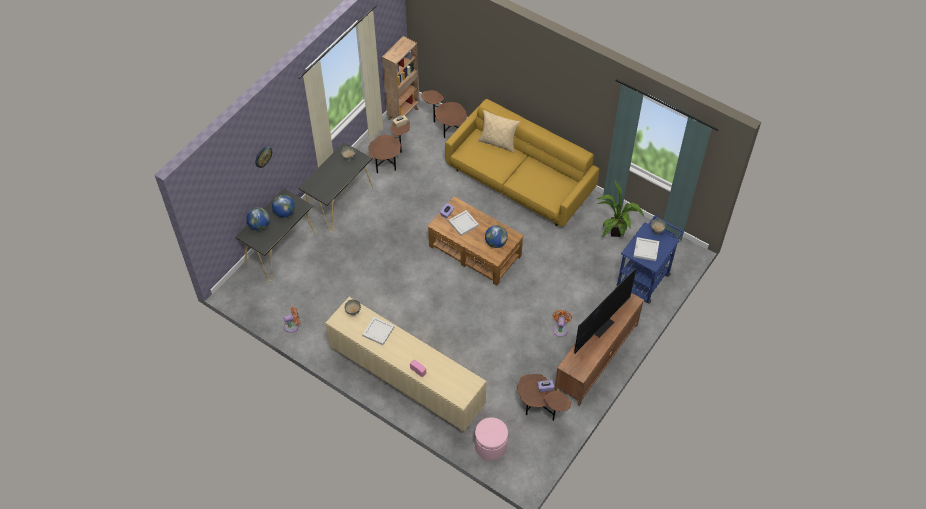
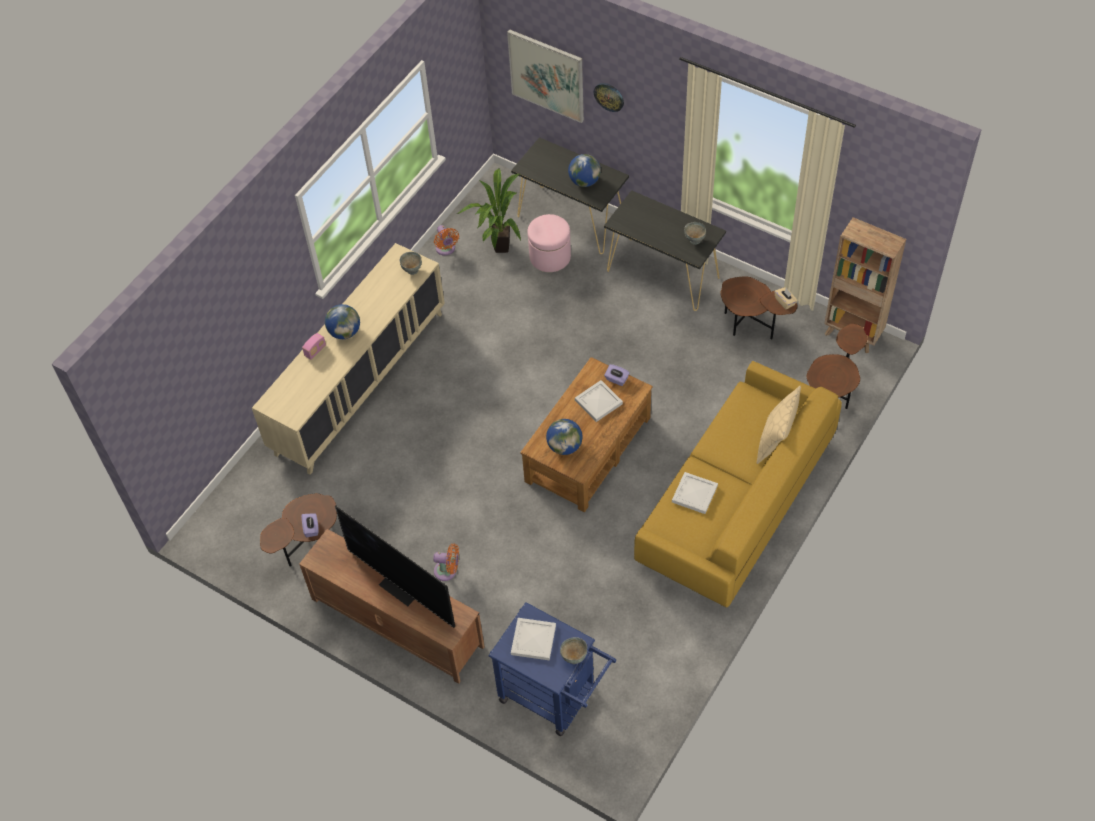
camera: 90 degrees right, 0 degrees up
(229, 192) = (547, 75): none -> picture
(259, 225) = (560, 158): globe -> globe (345, 332)
(378, 331) = (380, 300): white tray -> white tray (694, 493)
(490, 446) = (253, 489): pink ottoman -> pink ottoman (550, 257)
(615, 235) = (638, 650): potted plant -> potted plant (498, 248)

